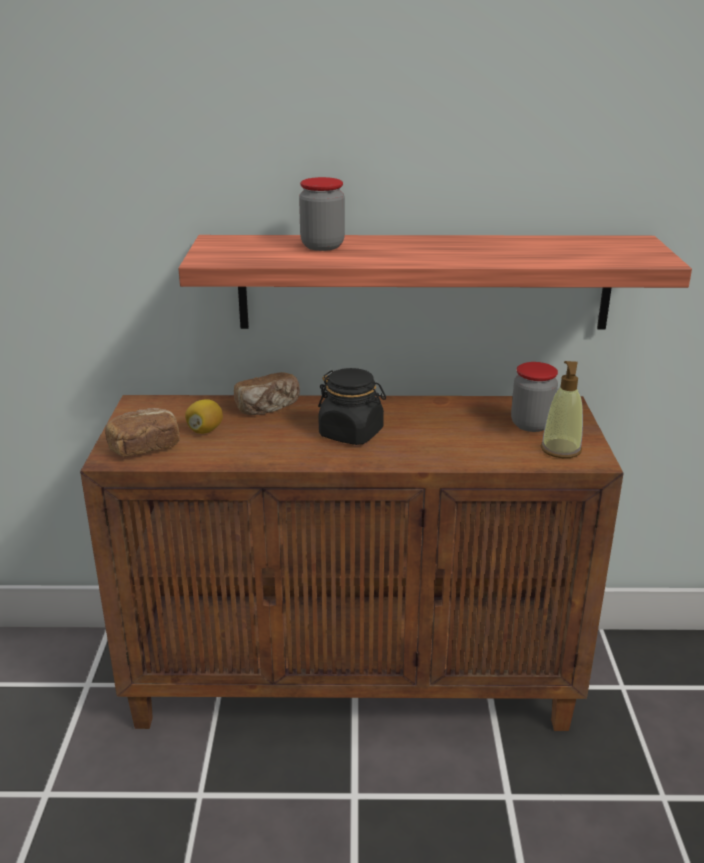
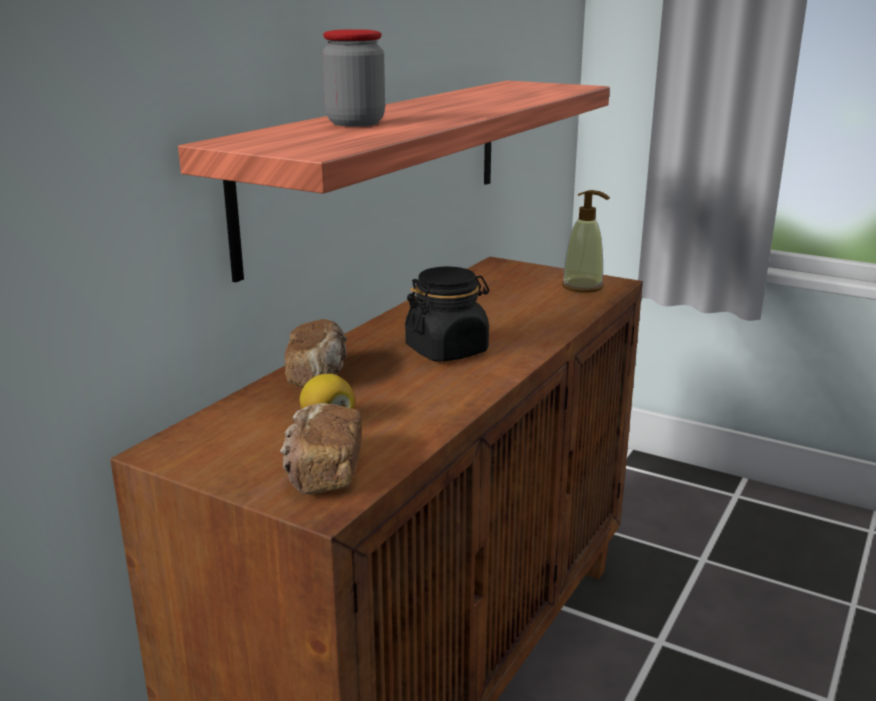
camera: 60 degrees left, 5 degrees down
(531, 424) = (523, 283): jar -> none

